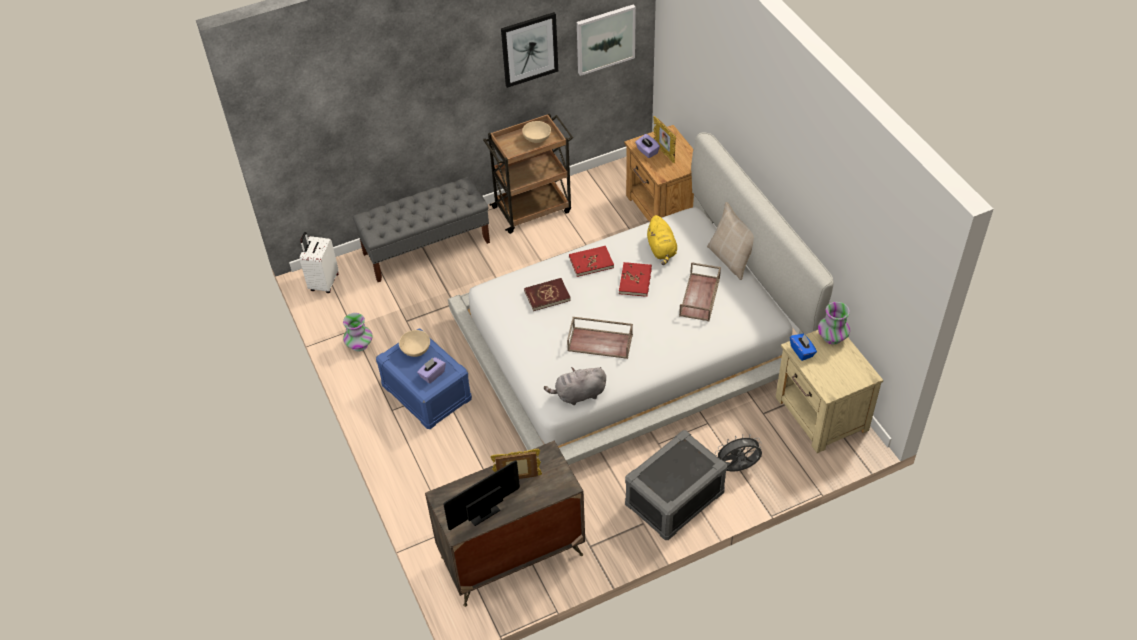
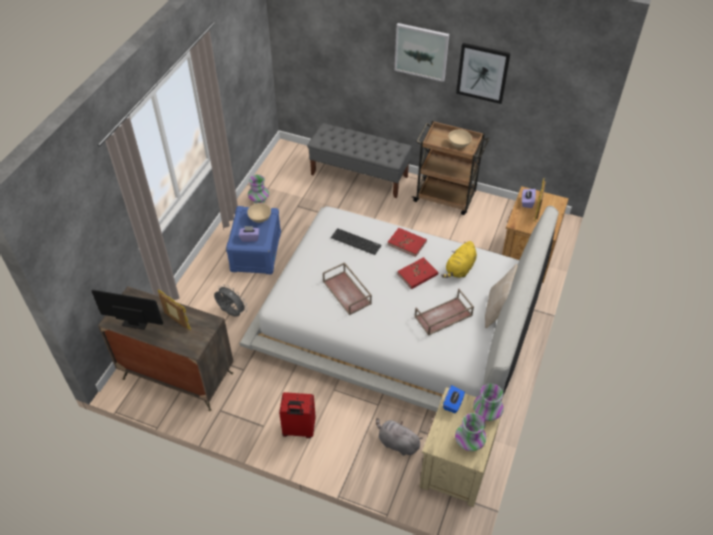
camera: 45 degrees right, 0 degrees up
(323, 283) = (285, 155): white suitcase -> none
(547, 295) = (355, 241): red book -> keyboard
(578, 395) = (295, 311): grey plush toy -> grey plush toy (397, 443)
(605, 39) = (549, 100): picture -> picture (421, 51)
(674, 499) = (298, 430): grey storage box -> red suitcase
(737, 468) = (358, 448): grey fan -> grey fan (231, 313)
(848, 368) = (469, 442): none -> vase

